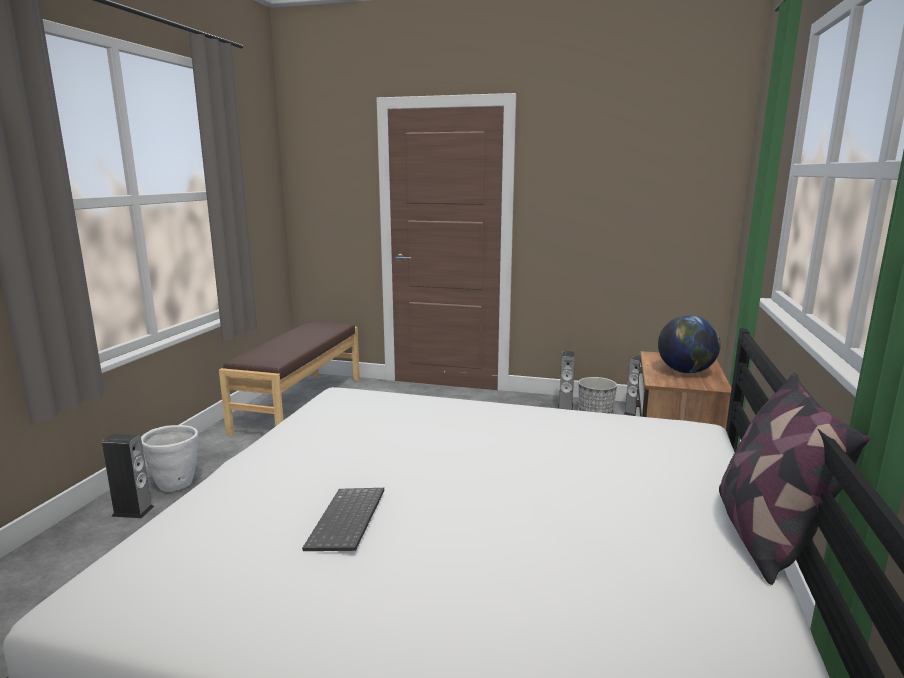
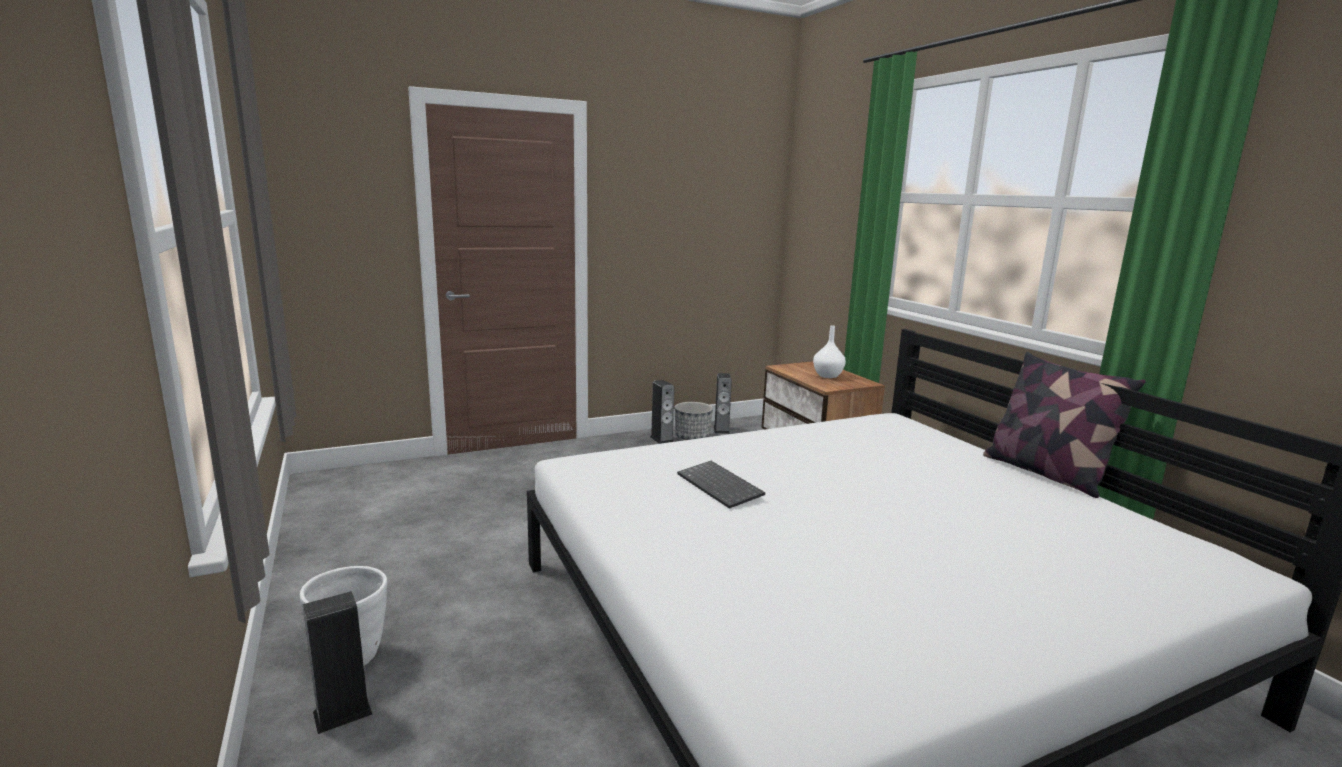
camera: 40 degrees left, 0 degrees up
(299, 404) = (365, 511): brown bench -> none
(348, 521) = (836, 563): keyboard -> keyboard (721, 486)
(686, 371) = (828, 376): globe -> white vase

